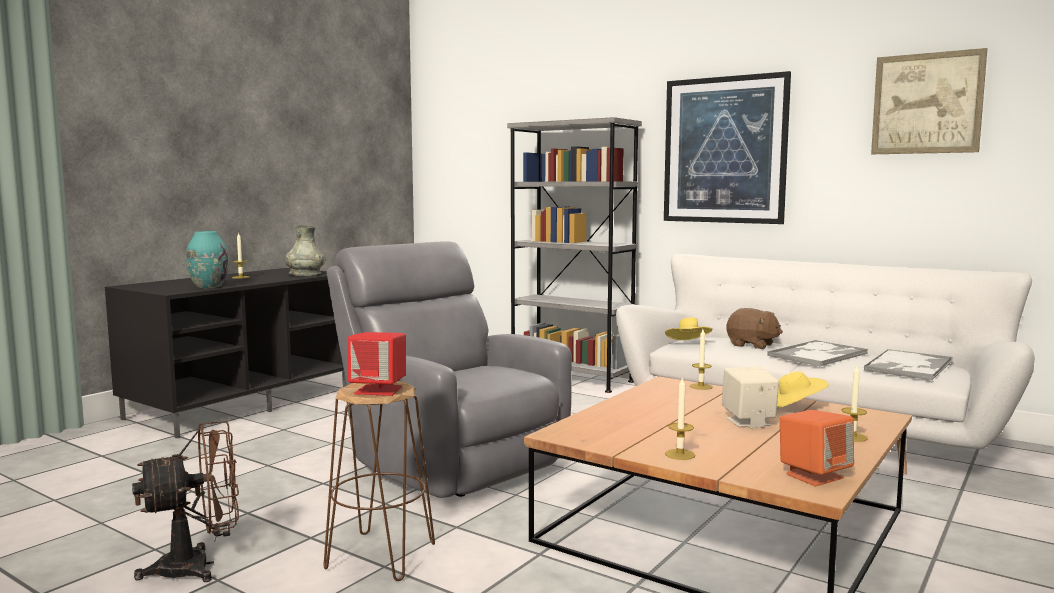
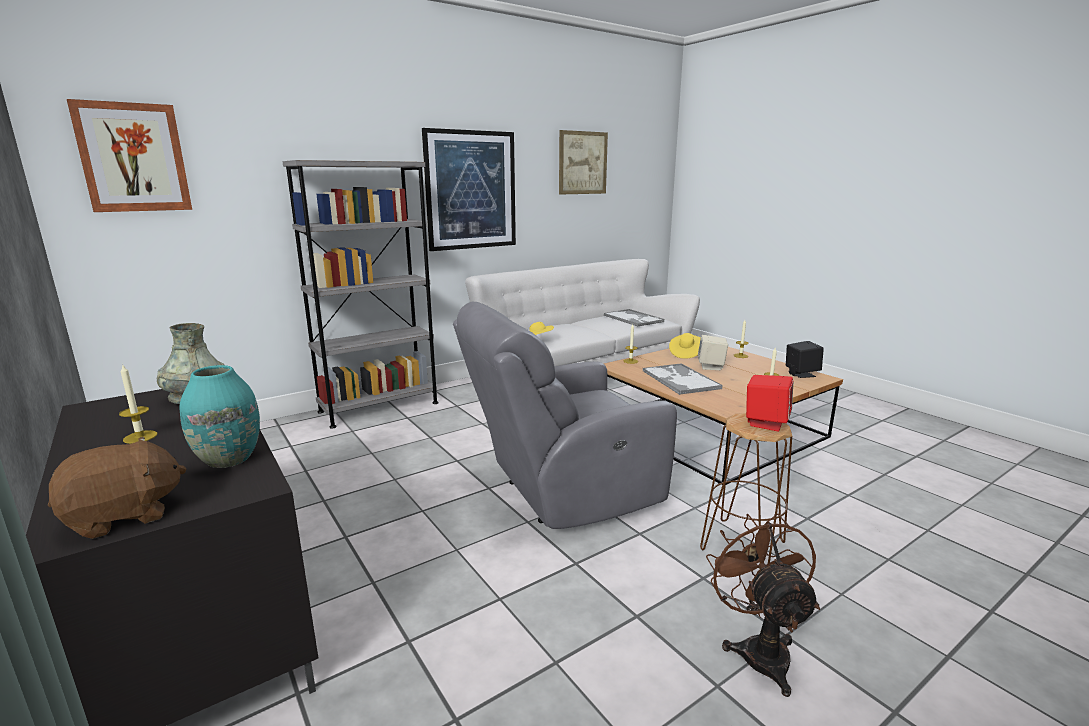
camera: 70 degrees left, 10 degrees up
(456, 130) = (133, 158): none -> picture
(752, 345) = (556, 331): brown plush toy -> brown plush toy (124, 516)
(814, 476) = (801, 374): orange speaker -> black speaker
(818, 354) = (594, 325): tray -> tray (679, 379)

